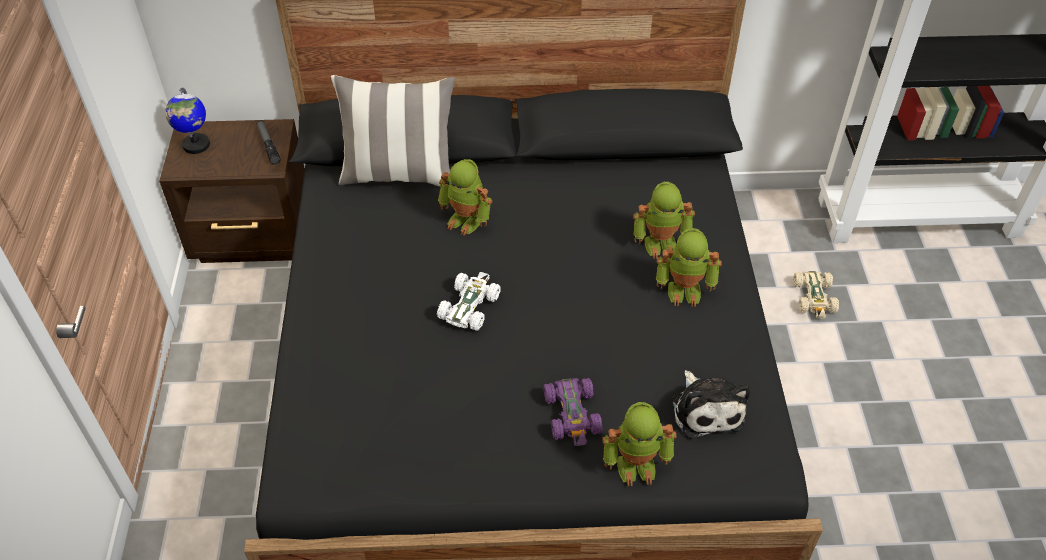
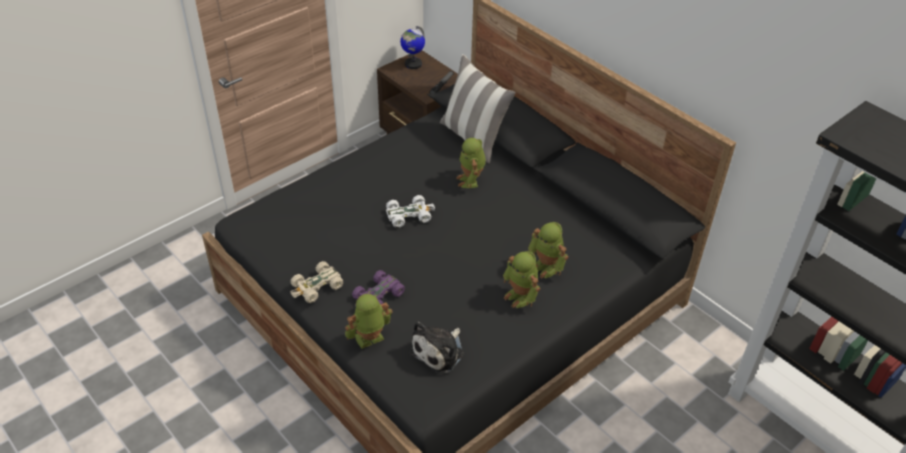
camera: 50 degrees right, 5 degrees down
(636, 464) = (369, 339): toy robot -> toy robot turned 105 degrees clockwise
(814, 298) = (665, 408): beige toy car -> beige toy car (316, 287)

